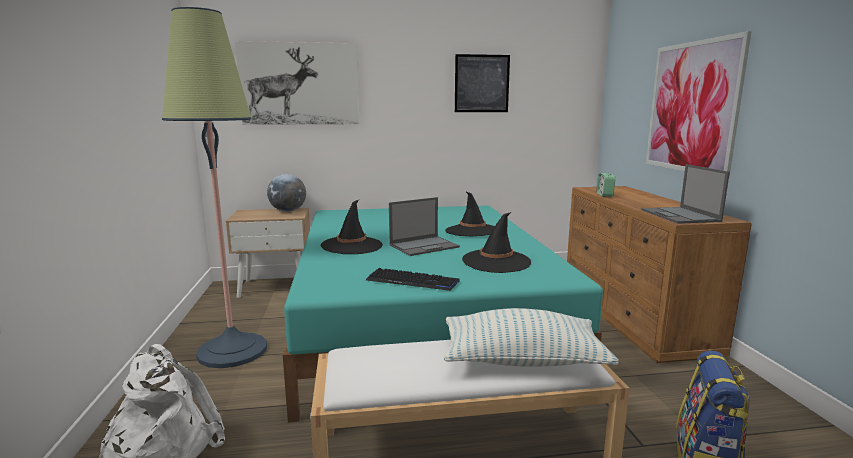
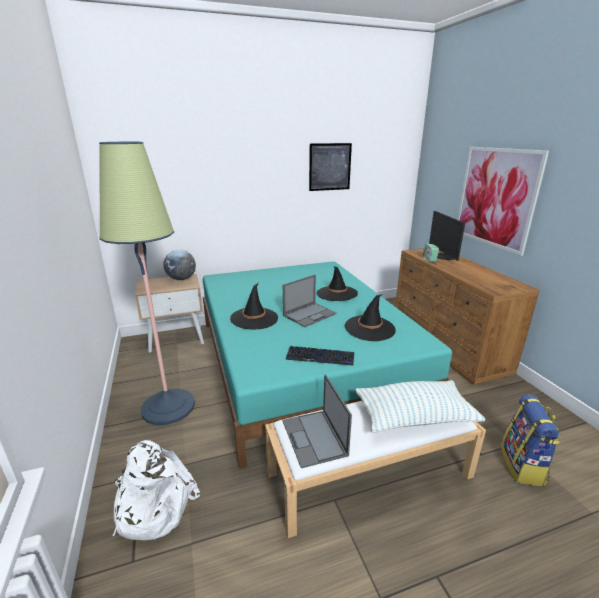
camera: 10 degrees left, 10 degrees up
(299, 84) = (183, 173): picture -> none
(627, 193) = (443, 257): none -> monitor
(680, 216) = (492, 285): laptop -> laptop (314, 438)

